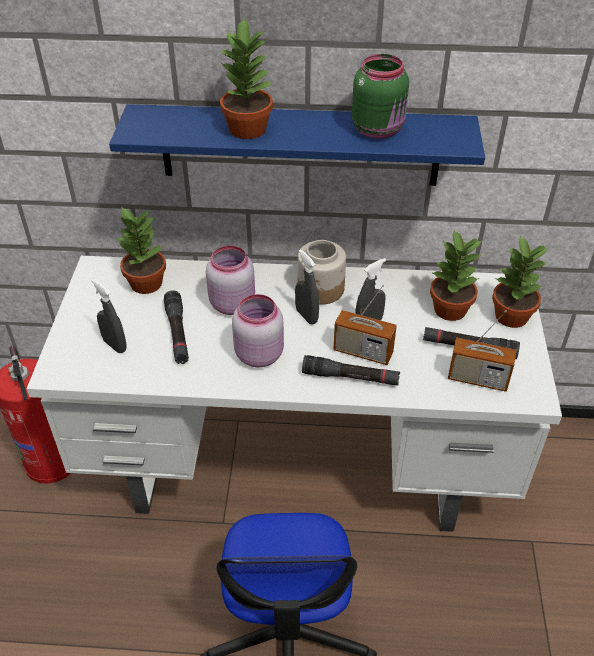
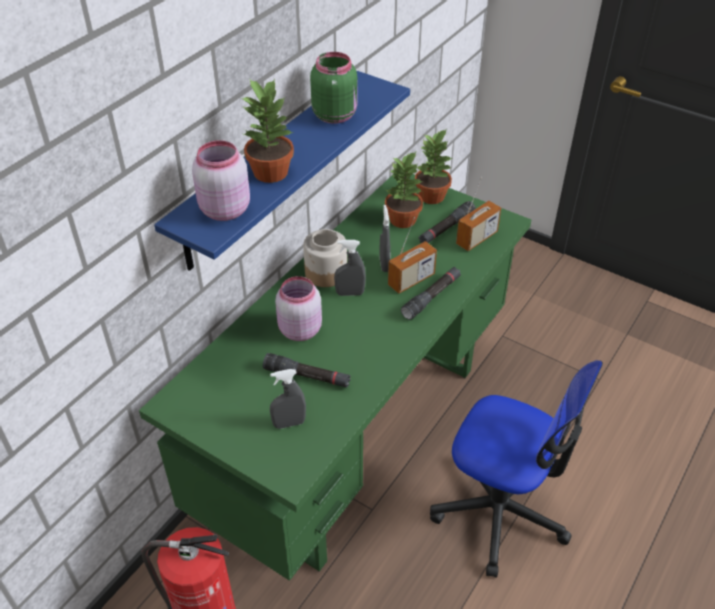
camera: 60 degrees left, 0 degrees up
(145, 283) = (224, 376): potted plant -> none
(258, 353) = (370, 336): pink jar -> pink jar (223, 210)
(298, 470) = (356, 435): white desk -> green desk

